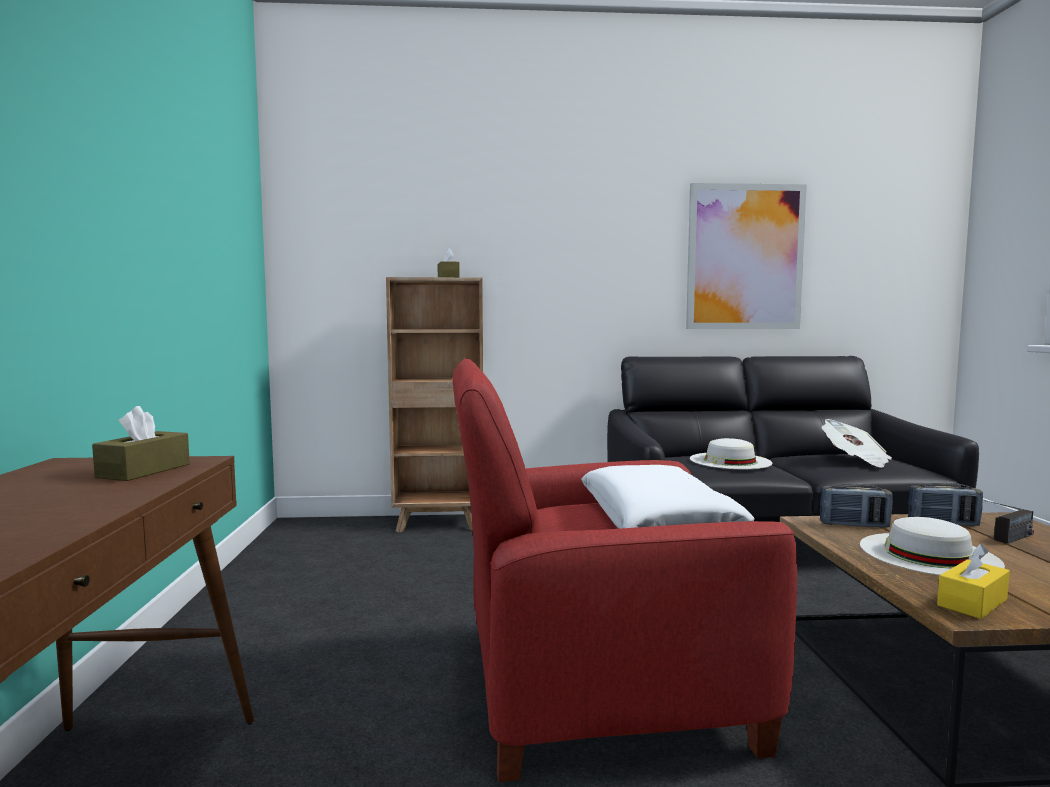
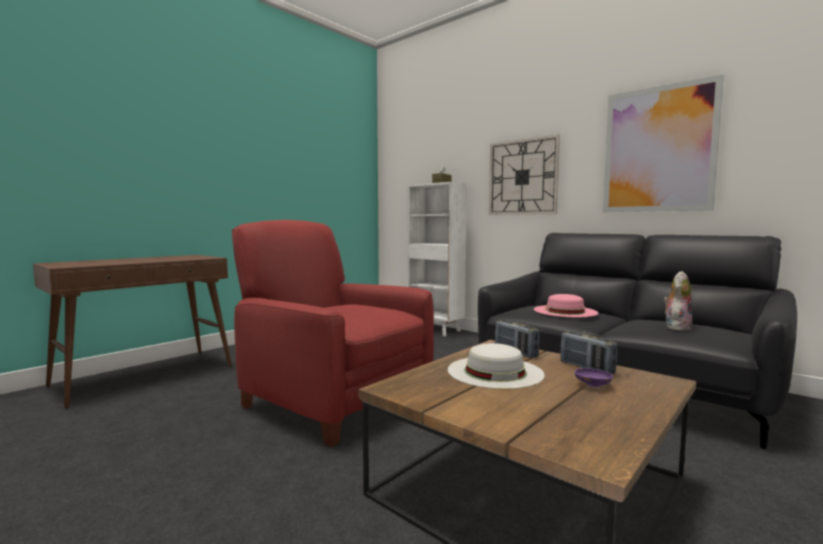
camera: 45 degrees right, 0 degrees up
(144, 471) = (190, 258): brown tissue box -> none
(440, 524) = (435, 330): brown bookcase -> white bookcase
(573, 277) = (522, 177): none -> wall clock
(657, 521) = (353, 313): white pillow -> none
(730, 461) = (565, 311): white hat -> pink hat
(855, 460) = (676, 327): newspaper -> plush toy
(972, 602) = (416, 388): yellow tissue box -> none
(1007, 540) = (592, 385): radio -> purple bowl

